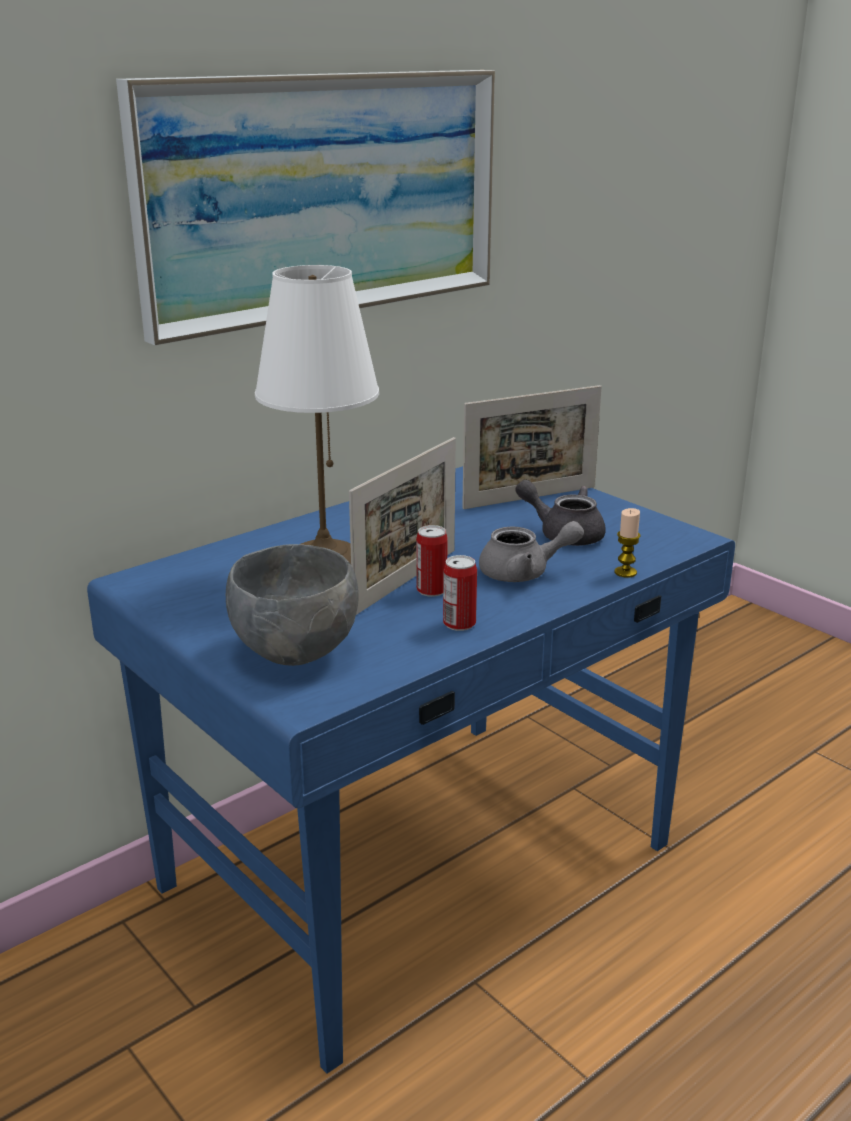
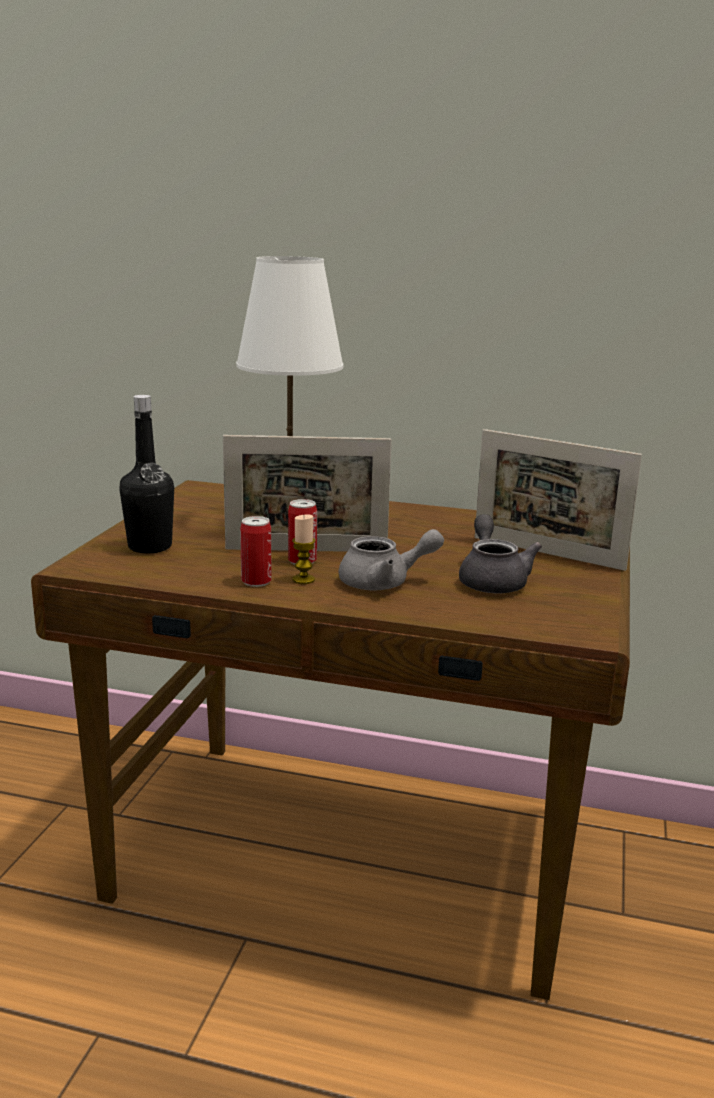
camera: 55 degrees right, 5 degrees down
(296, 651) = (150, 547): grey bowl -> black bottle
(325, 196) = (434, 218): picture -> none
(425, 867) = (352, 856): blue desk -> brown desk
(524, 573) = (384, 583): grey teapot -> grey teapot turned 60 degrees counterclockwise
(625, 572) = (451, 619): candle -> candle (303, 580)

